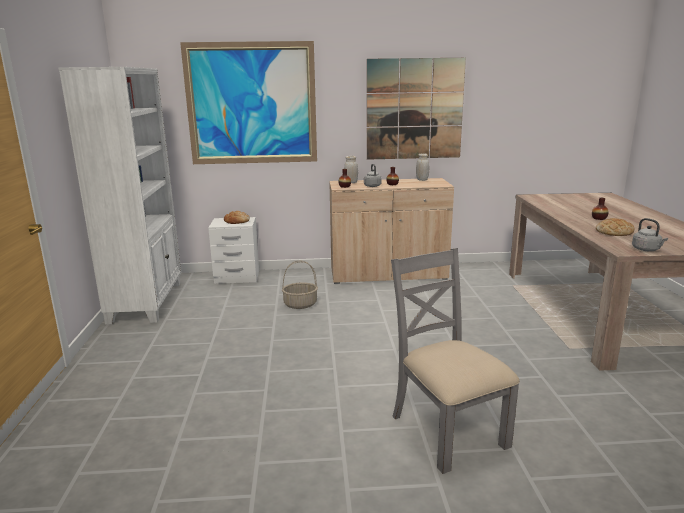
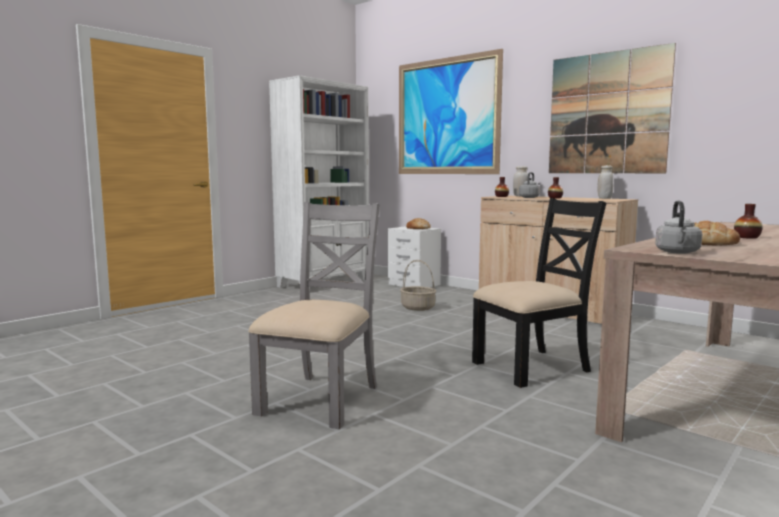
camera: 45 degrees right, 10 degrees down
(482, 333) = (532, 367): none -> black chair

